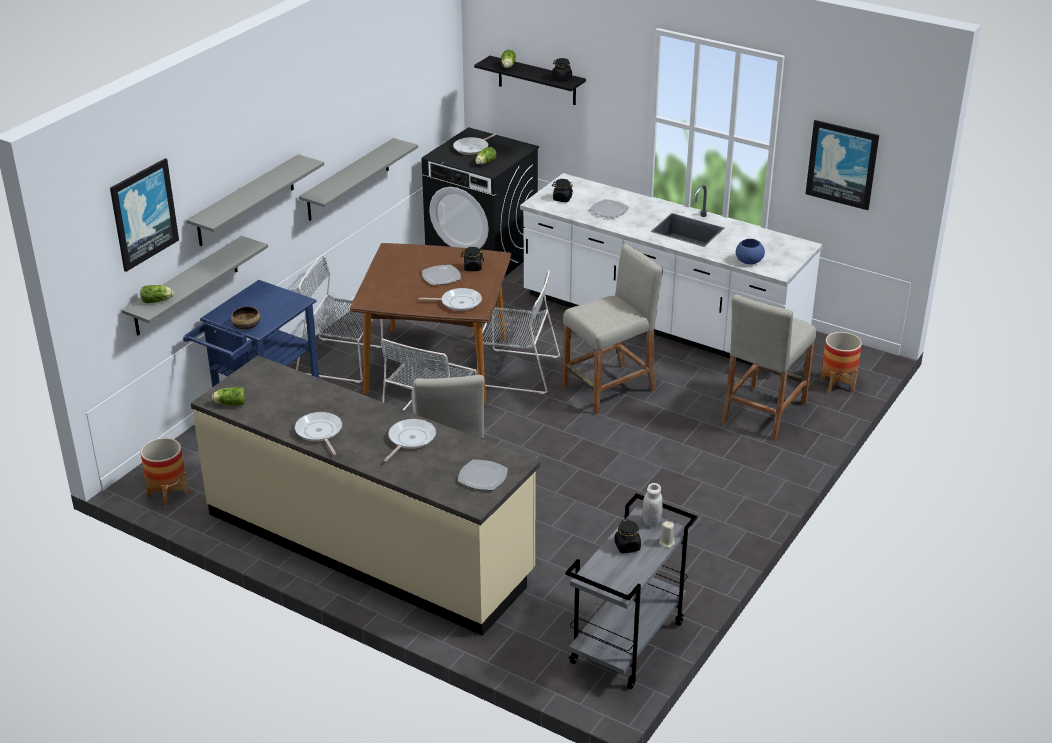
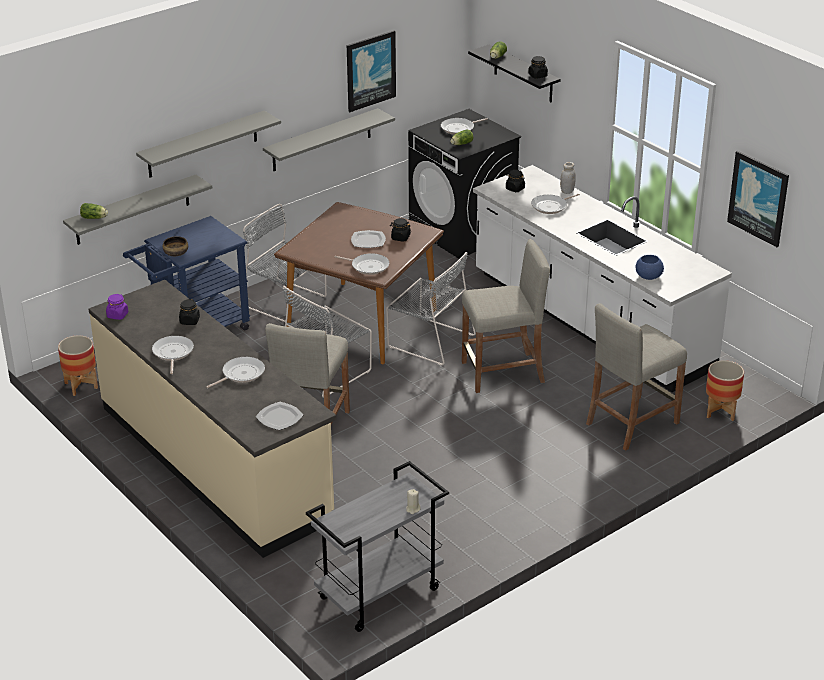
camera: 20 degrees right, 0 degrees up
(143, 214) = (91, 142): picture -> picture (370, 70)
(229, 403) = (117, 315): lettuce -> purple jar
(609, 210) = (551, 206): plate -> frying pan
(627, 546) = (377, 504): black jar -> black jar (189, 321)
(651, 521) = (412, 488): white jar -> white jar (567, 191)

